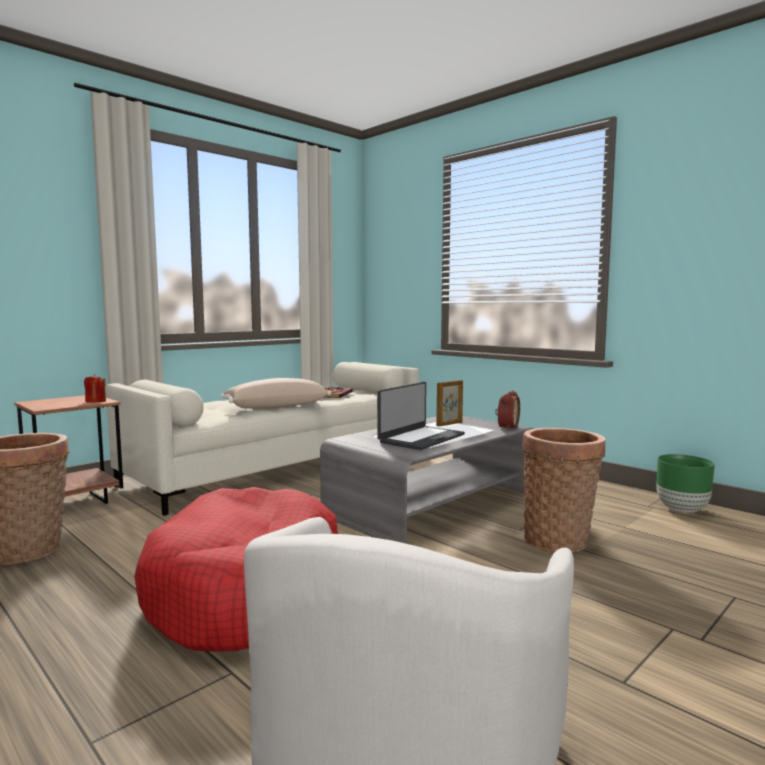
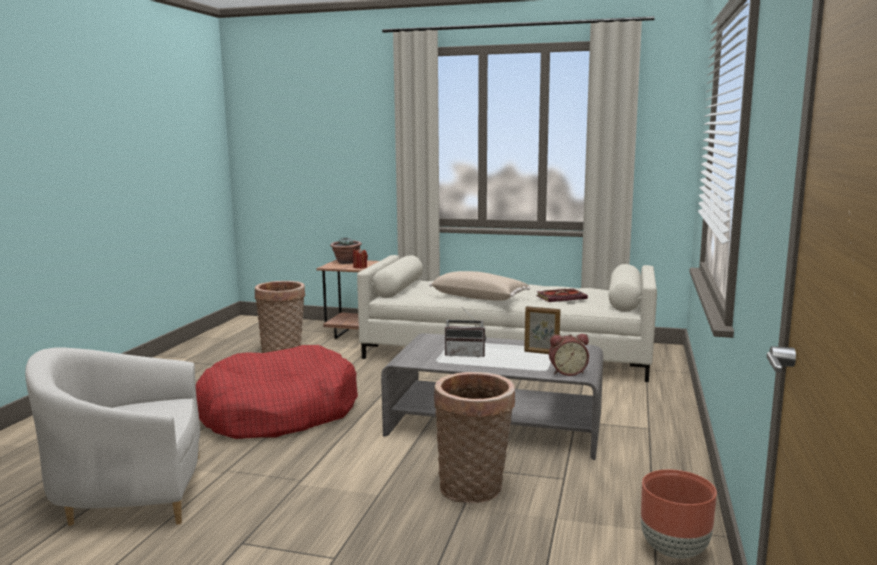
camera: 60 degrees right, 5 degrees up
(50, 401) = (346, 262): none -> potted plant
(421, 438) = (465, 354): laptop -> radio
(682, 509) = (674, 550): green planter -> brown planter

